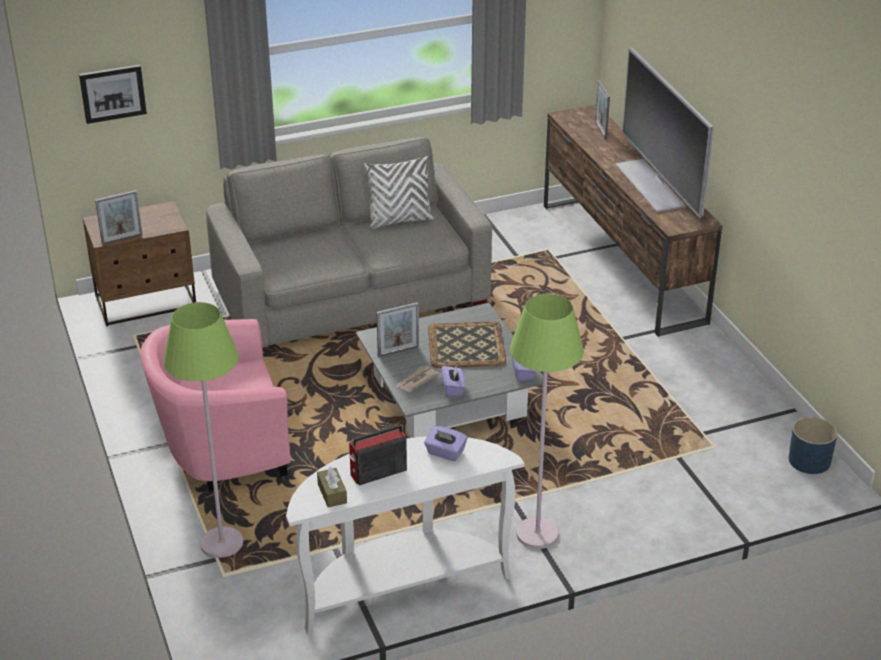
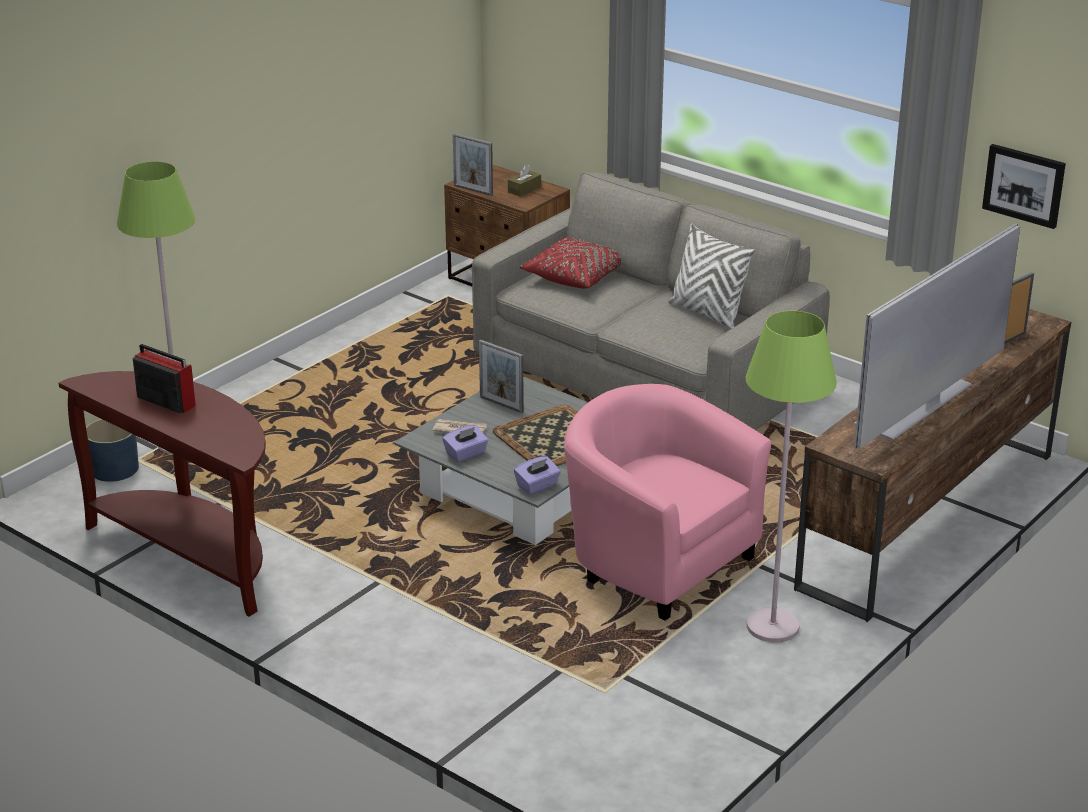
camera: 60 degrees right, 5 degrees down
(112, 93) = (533, 40): picture -> picture (1024, 185)
(221, 452) = (313, 398): pink armchair -> pink armchair (656, 563)
(288, 249) = (576, 276): none -> red pillow
(332, 493) = (115, 389): brown tissue box -> brown tissue box (524, 189)
(400, 584) = (192, 555): white console table -> brown console table
(445, 453) = (225, 425): purple tissue box -> none
(537, 534) = (335, 612): green floor lamp -> green floor lamp (772, 626)
(809, 461) = (649, 776): blue planter -> blue planter (114, 469)

